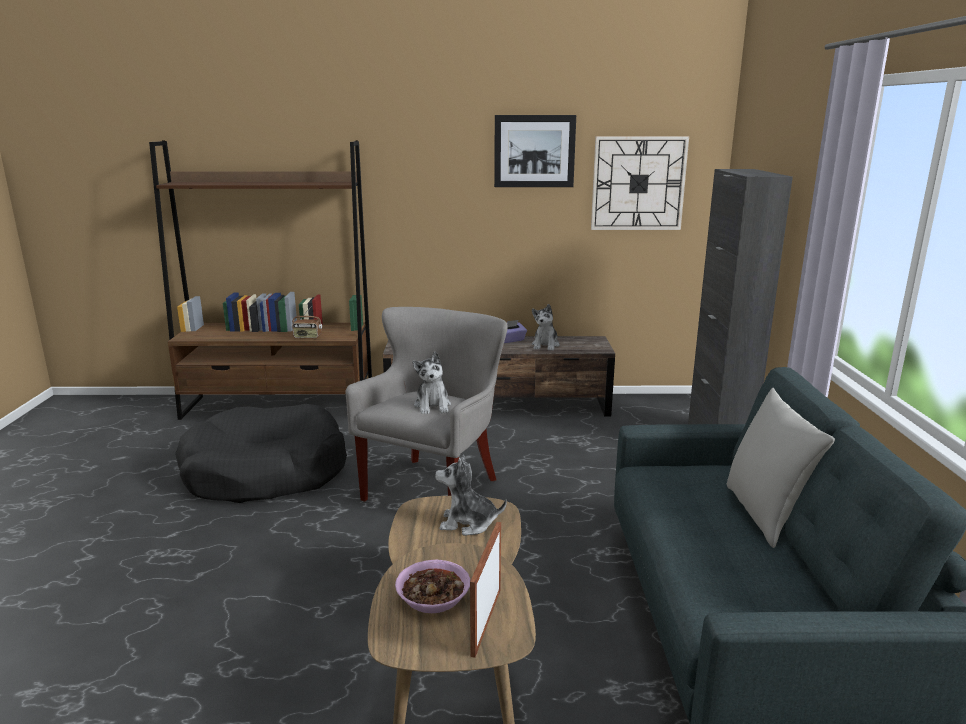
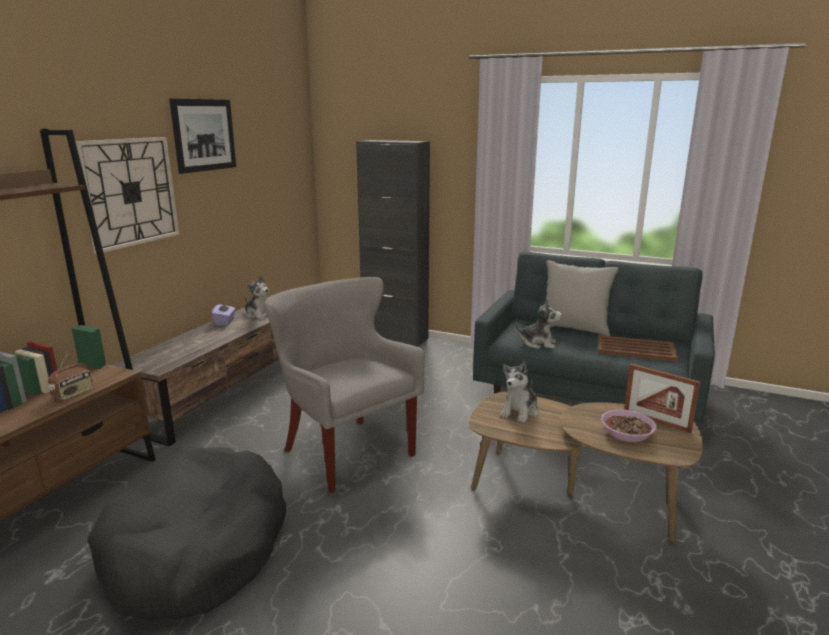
camera: 65 degrees left, 0 degrees up
(432, 406) = (363, 369): plush toy -> plush toy (538, 343)
(638, 183) = (272, 159): wall clock -> wall clock (130, 192)
(743, 578) = (635, 349): none -> brown tray

